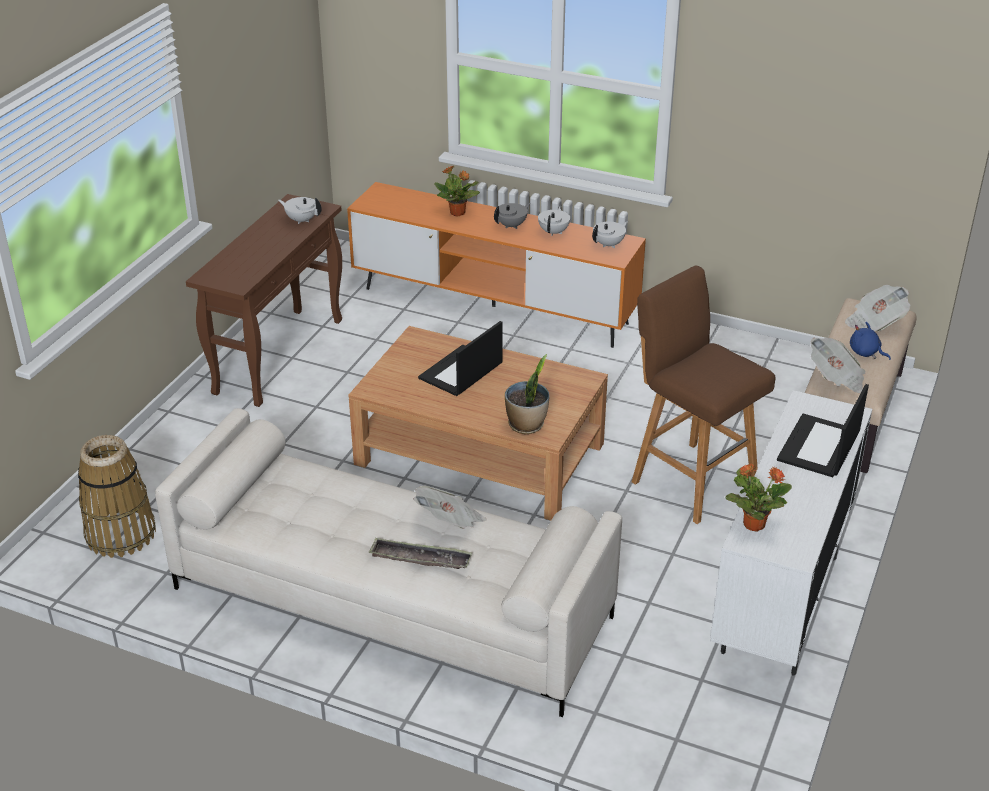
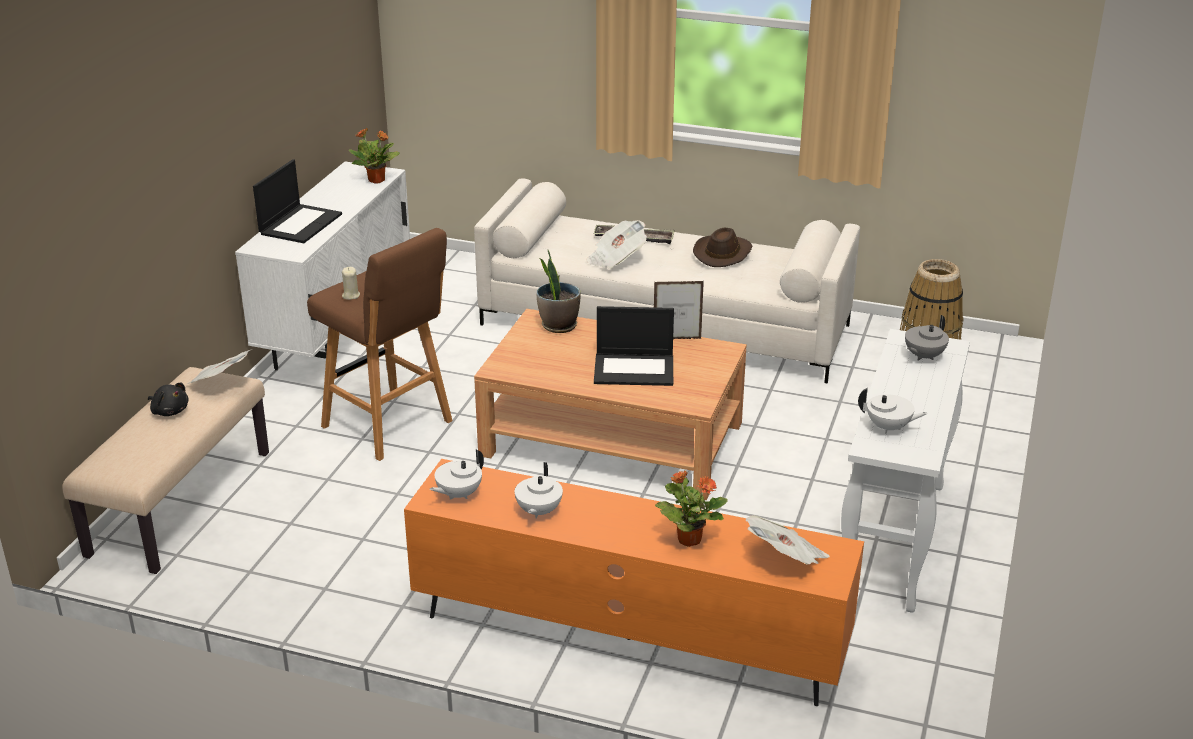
camera: 175 degrees right, 5 degrees down
(279, 355) = (894, 541): brown console table -> white console table
(320, 524) = (722, 253): none -> brown hat
(412, 403) = (677, 339): none -> picture frame
(461, 372) = (635, 369): laptop -> laptop turned 60 degrees clockwise
(512, 225) = (602, 520): grey teapot -> grey teapot (923, 356)
(731, 363) = (350, 295): none -> beige candle
(866, 353) = (169, 411): blue plush toy -> black plush toy
(874, 323) = (133, 448): newspaper -> newspaper (786, 559)

